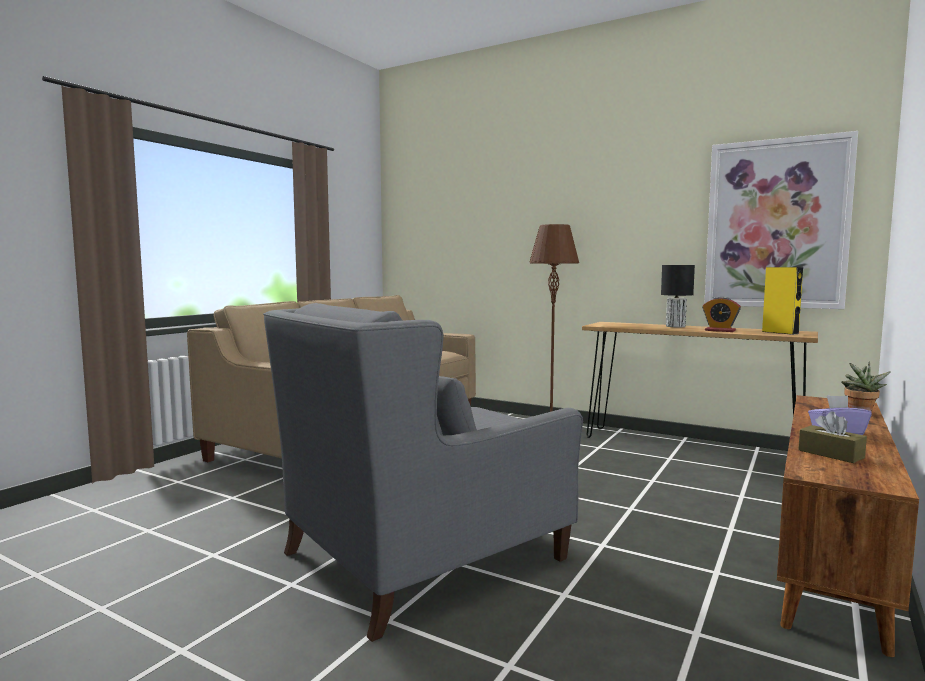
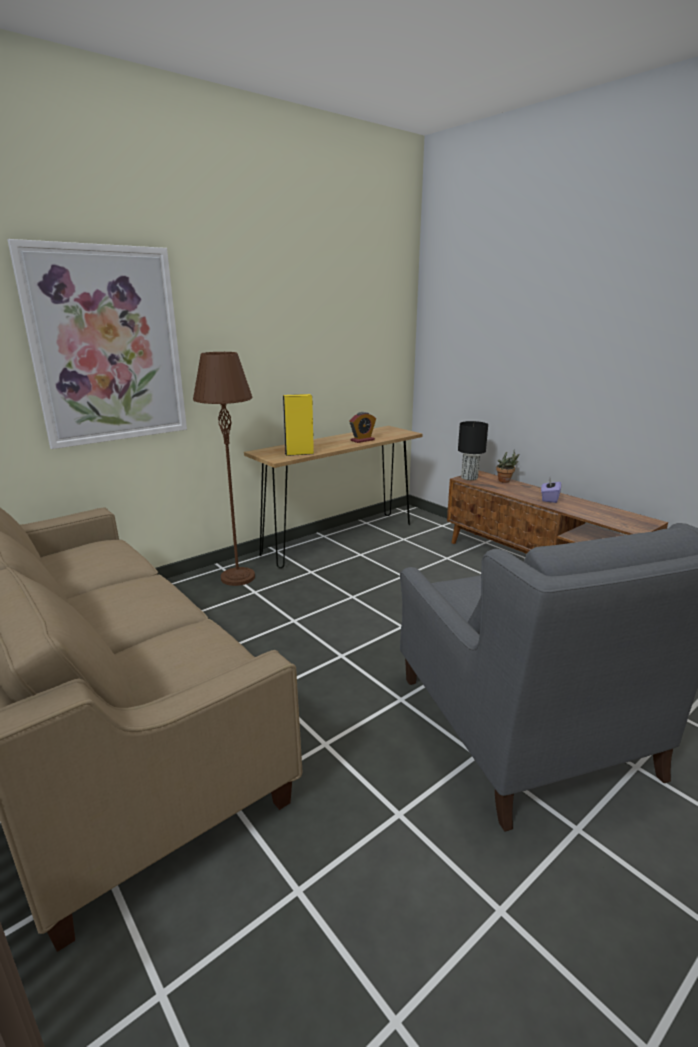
camera: 70 degrees left, 15 degrees up
(675, 326) = (319, 443): black table lamp -> black table lamp (469, 478)
(776, 224) = (363, 344): picture -> picture (107, 346)
(780, 332) = (388, 432): yellow speaker -> yellow speaker (299, 453)
(830, 454) = (595, 514): brown tissue box -> none

